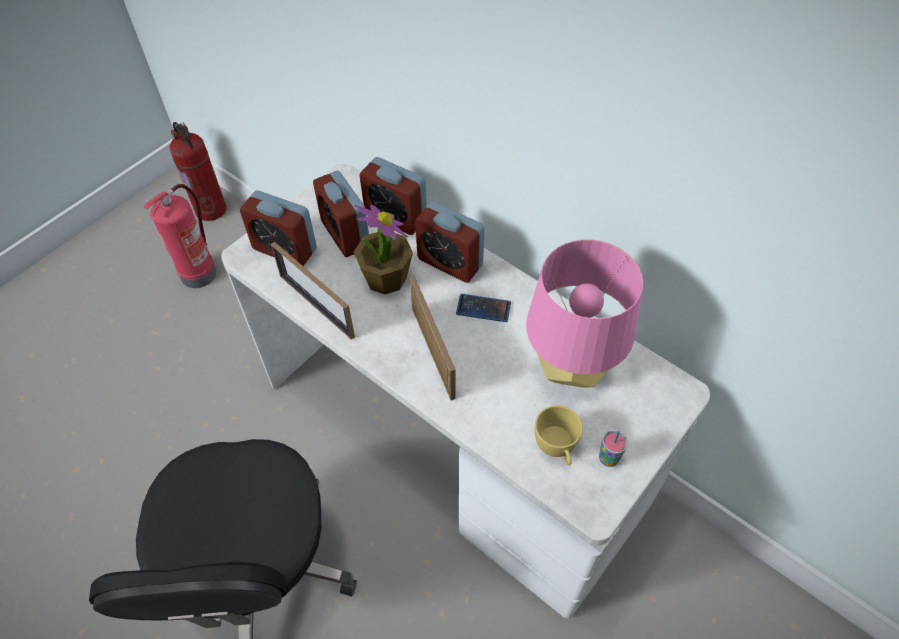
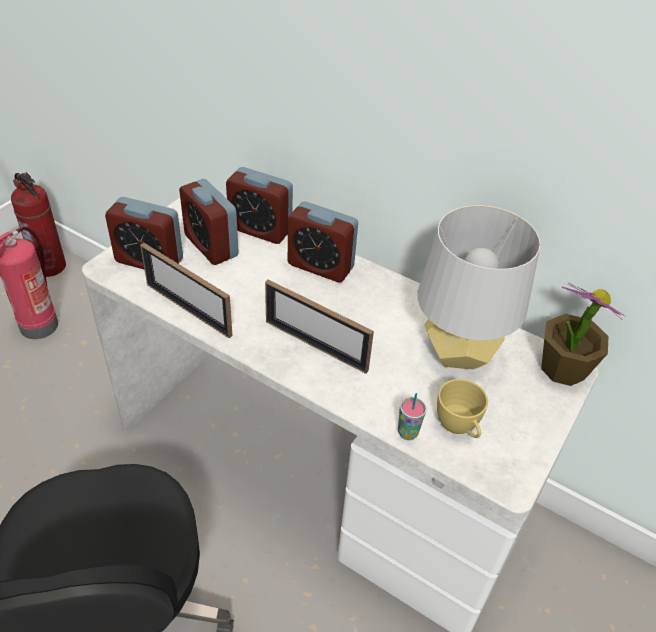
camera: 10 degrees left, 10 degrees down
(385, 278) = (257, 282): potted plant -> potted plant (562, 368)
(432, 352) = (315, 345): picture frame -> picture frame turned 150 degrees clockwise
(483, 308) = (361, 304): phone -> none
(570, 369) = (458, 353): pink table lamp -> grey table lamp
(608, 459) = (513, 433): cup -> cup (407, 433)

